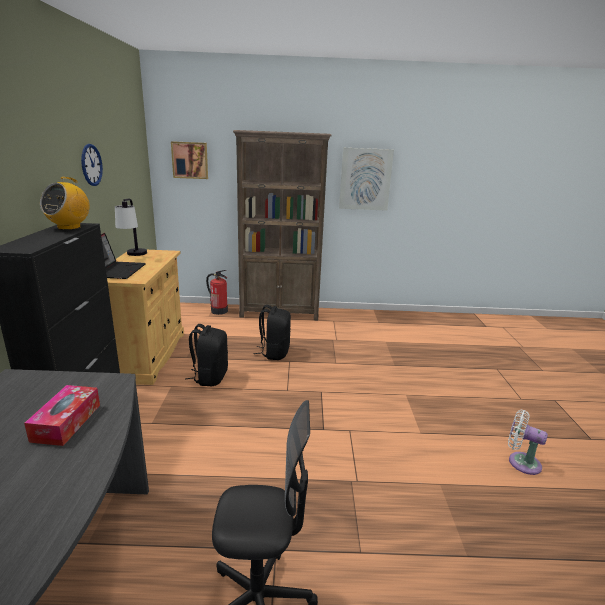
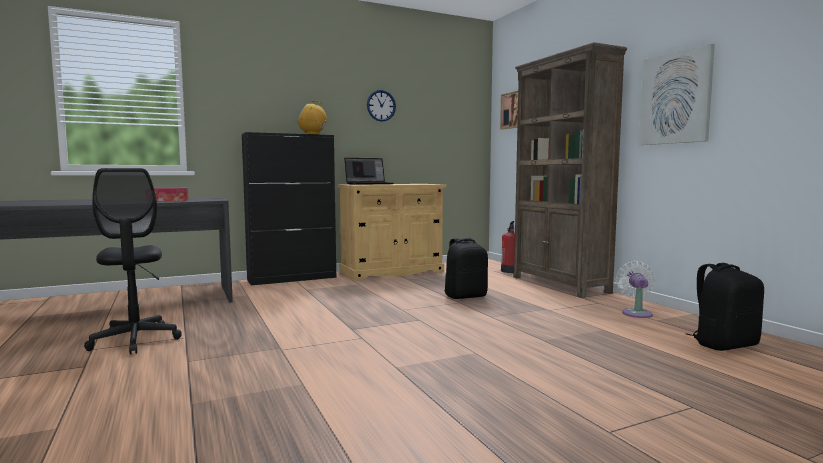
camera: 65 degrees right, 15 degrees down
(134, 256) = (409, 183): table lamp -> none
(210, 377) = (387, 289): black backpack -> black backpack (724, 345)
(521, 462) = (395, 432): white fan -> white fan (636, 313)

